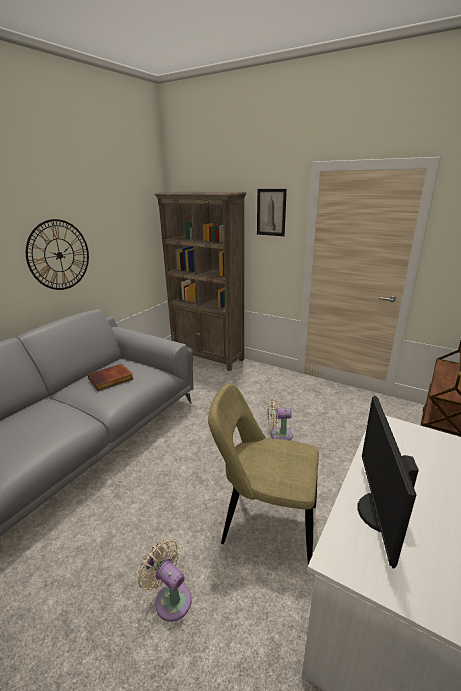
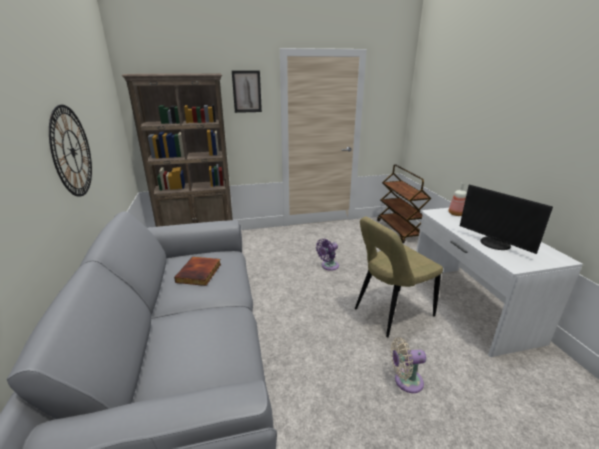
camera: 45 degrees left, 0 degrees up
(278, 434) = (328, 266): beige fan -> purple fan
(419, 442) = (456, 214): none -> bottle

